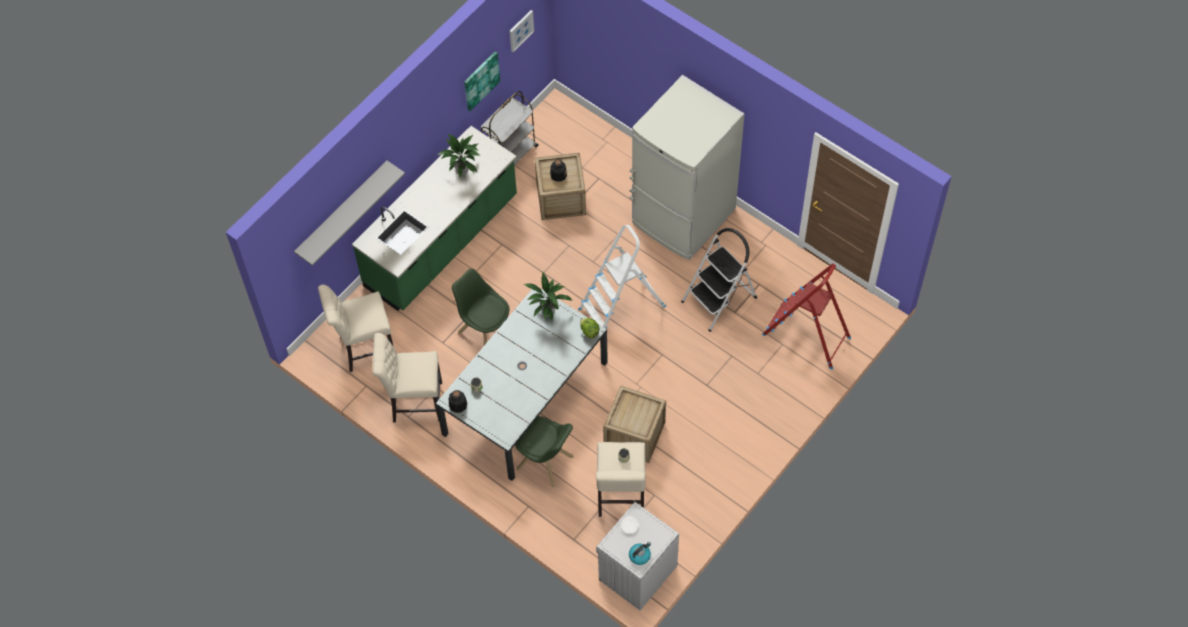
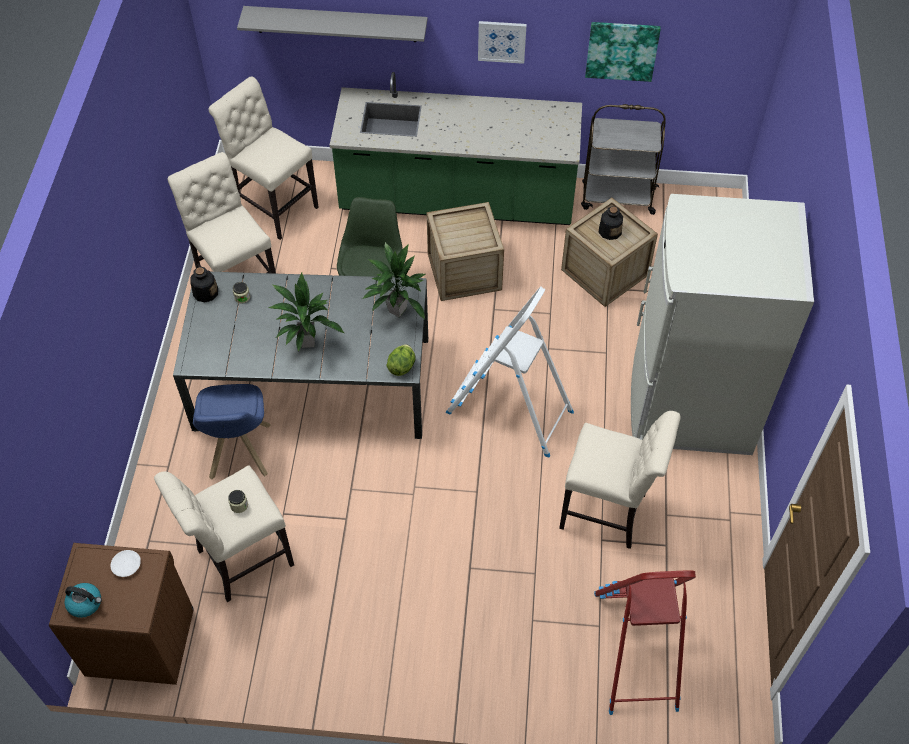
camera: 55 degrees right, 5 degrees down
(463, 172) = (514, 128): potted plant -> potted plant (307, 343)
(521, 30) = (716, 38): picture -> picture (502, 41)
(545, 462) = (239, 451): green chair -> blue chair
(634, 434) = (340, 525): crate -> crate (464, 272)
(636, 572) = (140, 639): white washing machine -> brown washing machine
(721, 299) = (608, 513): step ladder -> beige stool

